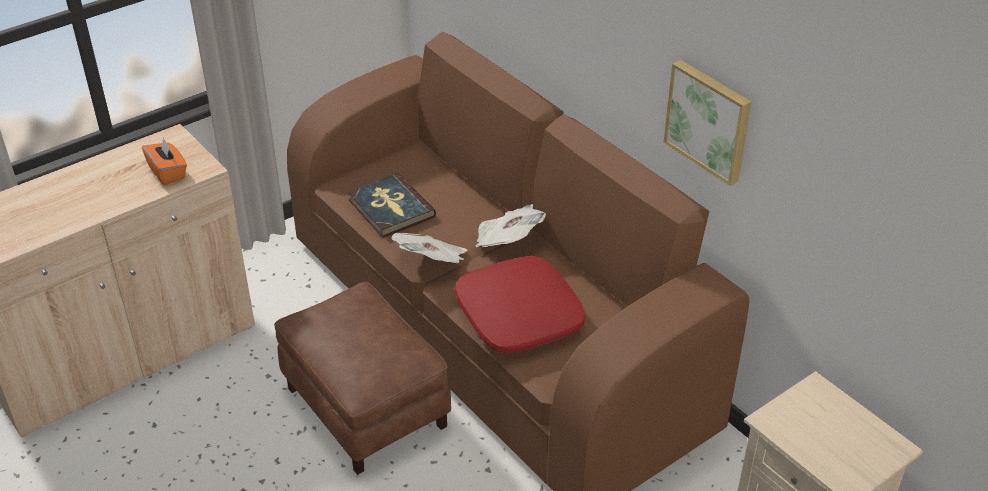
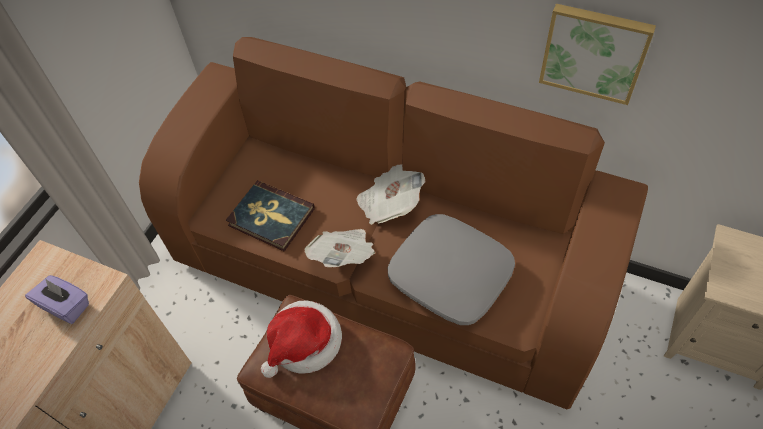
camera: 25 degrees left, 15 degrees up
(168, 173) = (66, 306): orange tissue box -> purple tissue box
(350, 319) = (304, 343): none -> hat
(518, 316) = (449, 275): red pillow -> grey pillow

